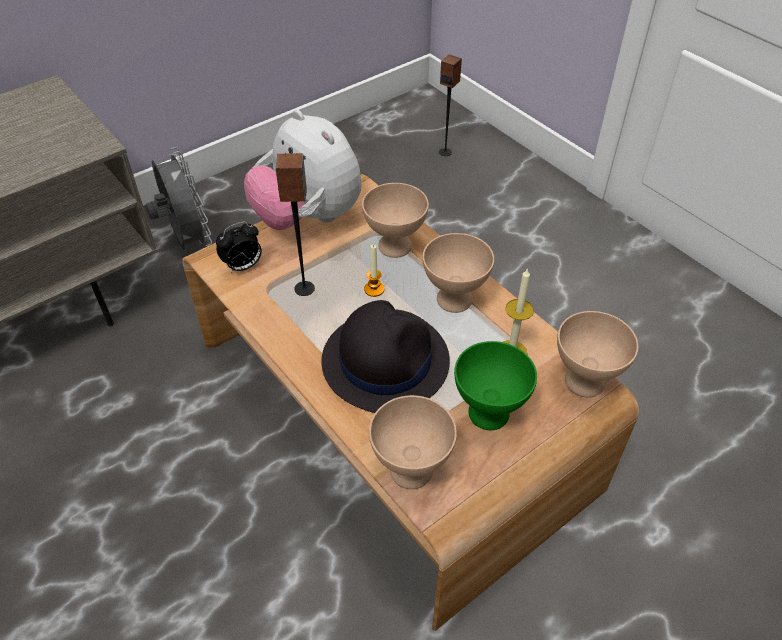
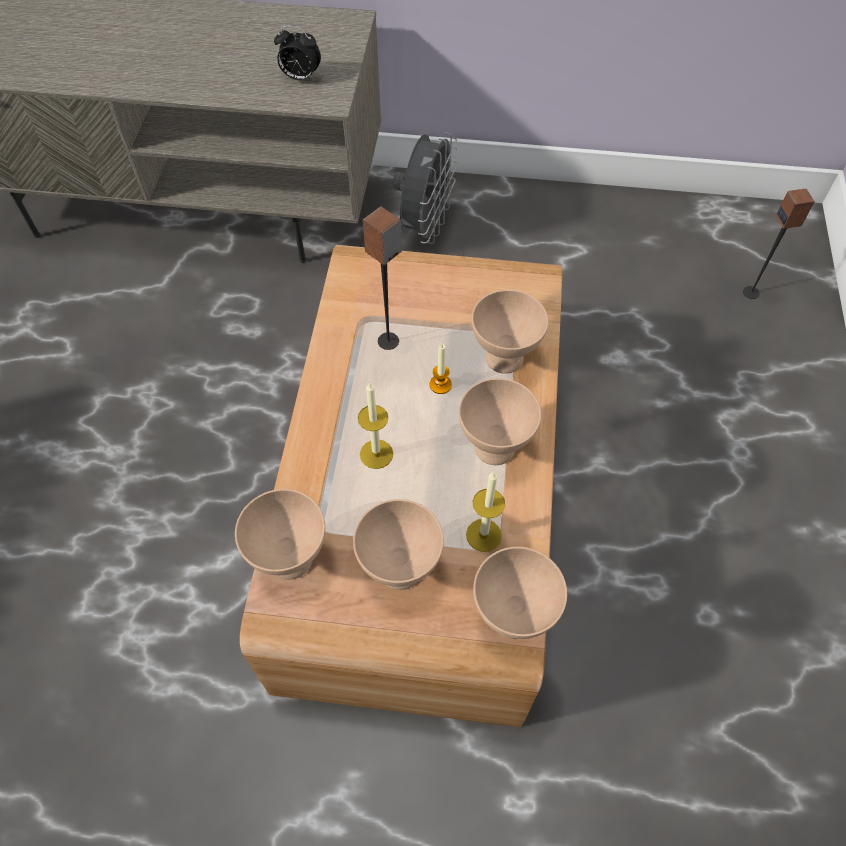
camera: 45 degrees right, 10 degrees up
(243, 266) = (365, 285): alarm clock -> alarm clock (300, 78)
(308, 218) = (464, 277): plush toy -> none
(385, 360) = (376, 454): black hat -> candle
(489, 412) = (401, 569): green bowl -> beige bowl

